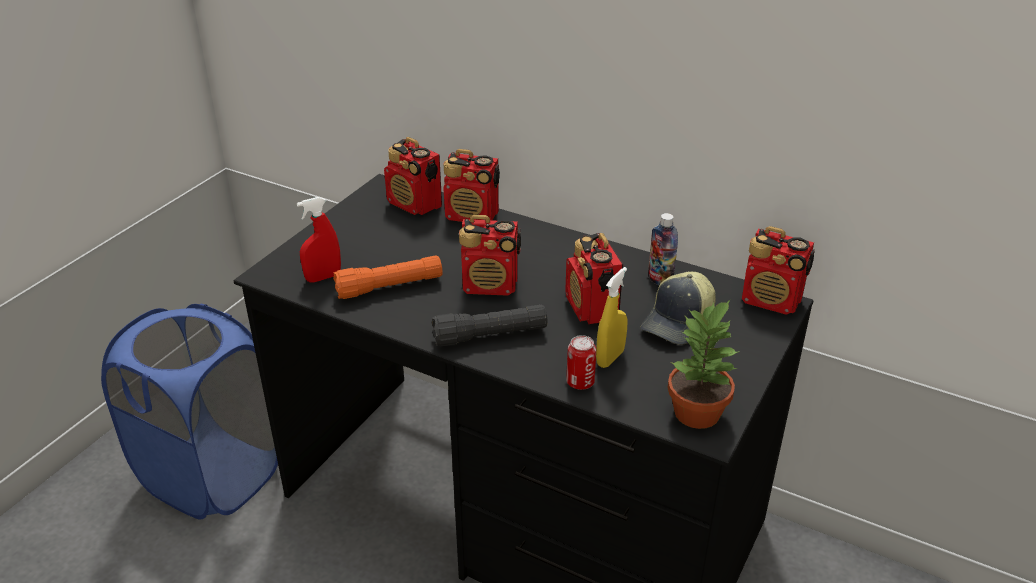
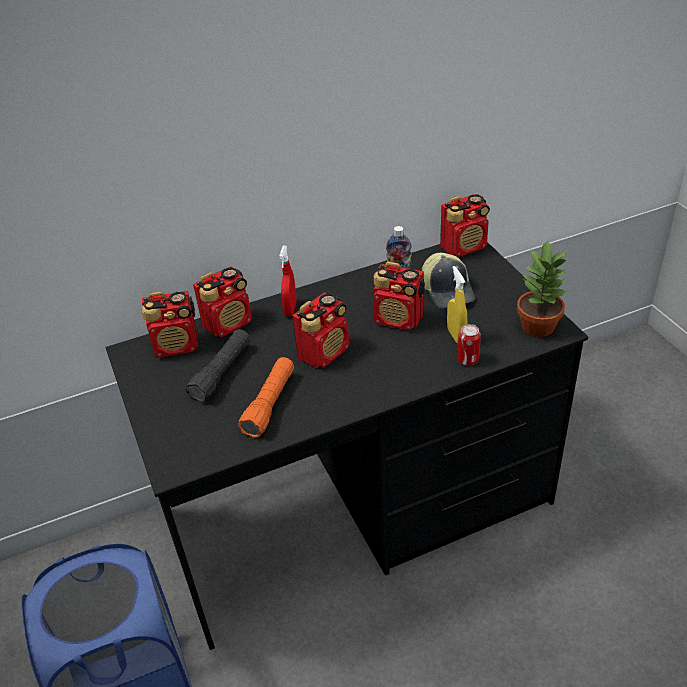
camera: 50 degrees left, 5 degrees up
(323, 277) = (215, 436): red spray bottle -> red spray bottle (290, 309)
(490, 335) = (380, 378): black flashlight -> black flashlight (222, 372)

